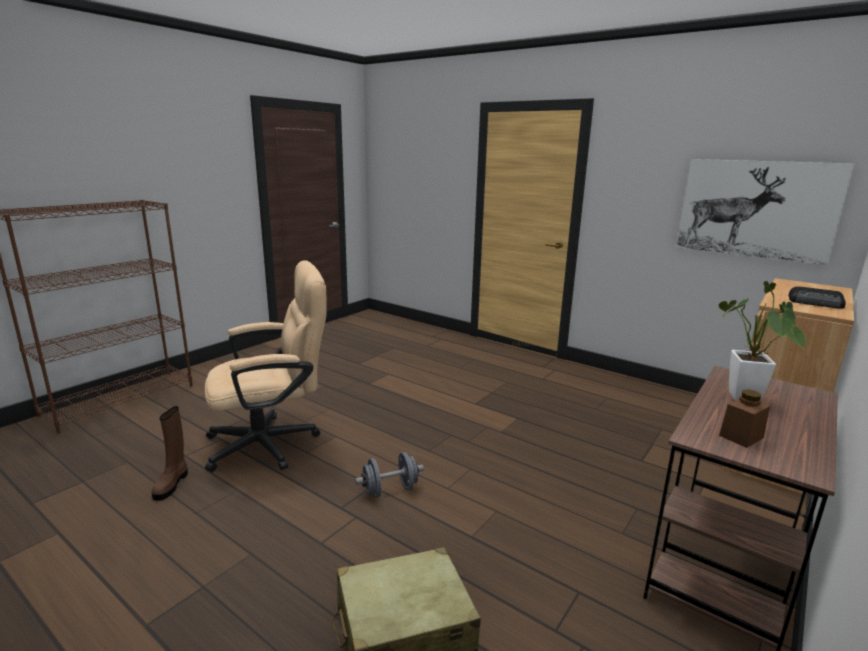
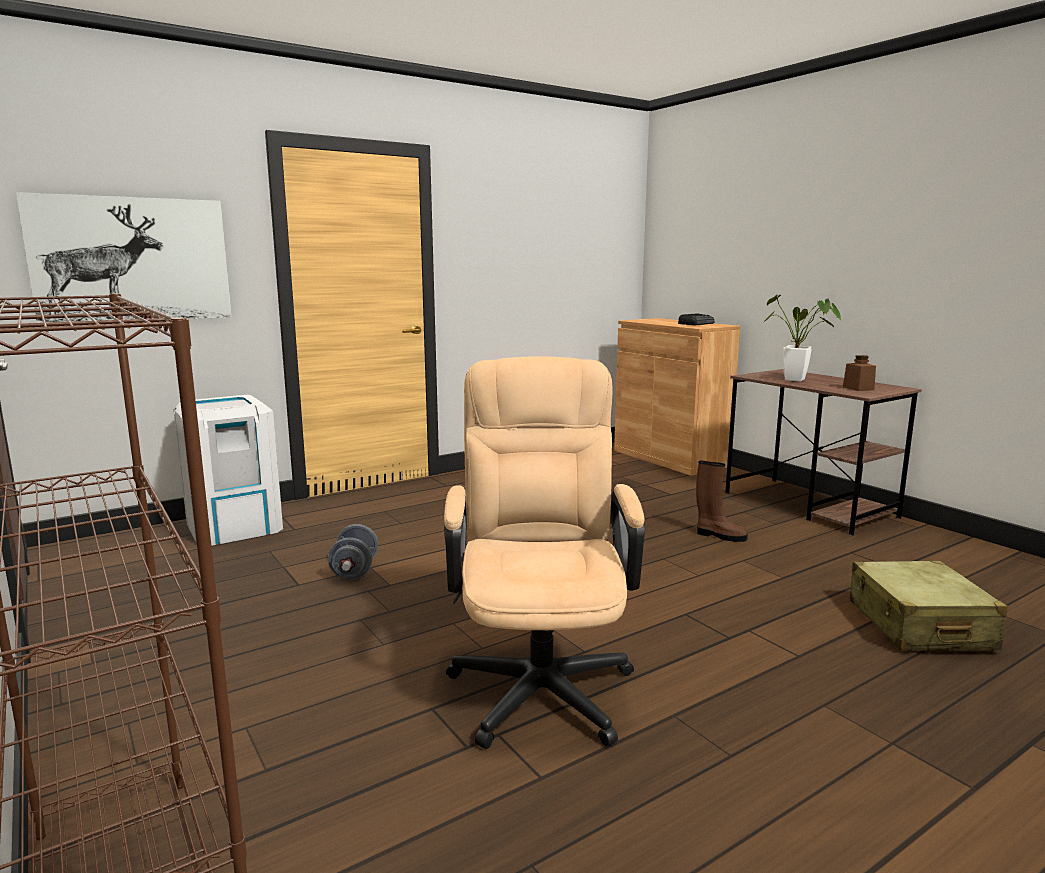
camera: 70 degrees left, 5 degrees down
(172, 484) = (640, 788): brown boot -> brown boot (719, 536)
(390, 490) = (697, 605): grey dumbbell -> grey dumbbell (354, 570)
(419, 333) = (235, 526): none -> white trash can
(757, 209) = (581, 264): picture -> picture (132, 260)

